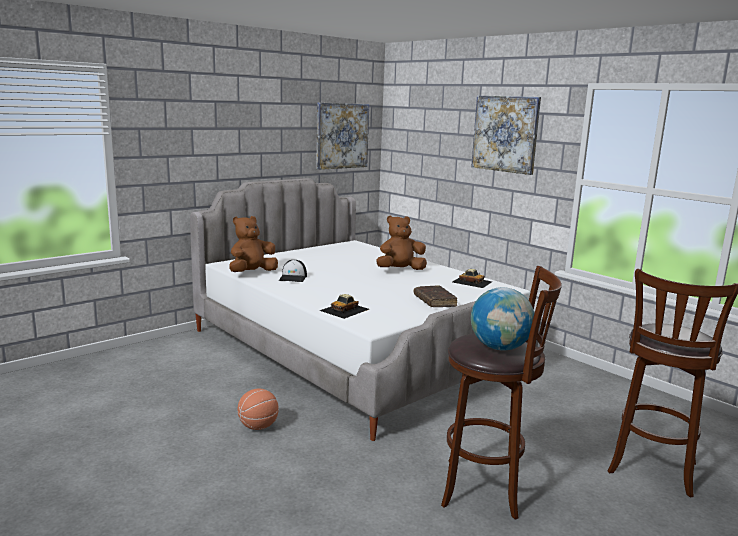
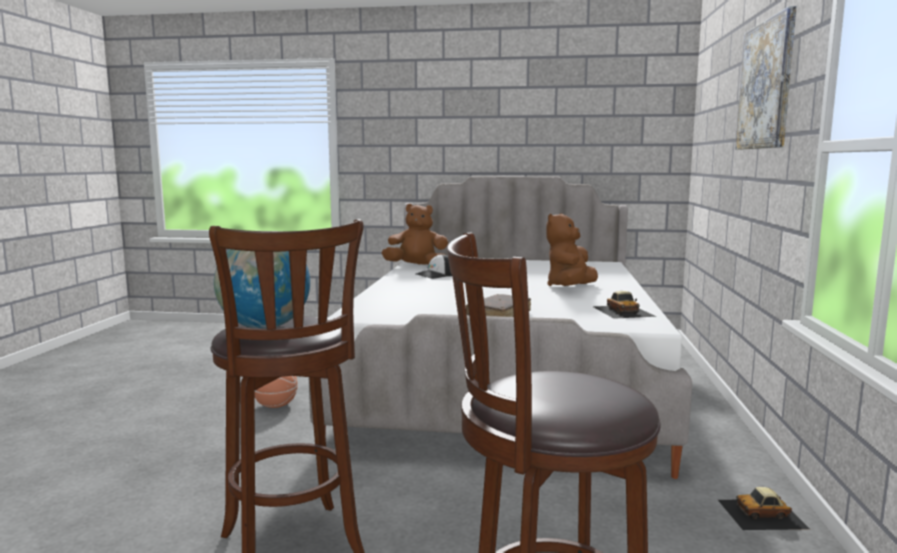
camera: 50 degrees right, 5 degrees down
(342, 136) = (619, 125): picture -> none
(345, 309) = (386, 301): toy car -> toy car (762, 514)
(400, 270) = (570, 288): brown plush toy -> brown plush toy turned 90 degrees counterclockwise

